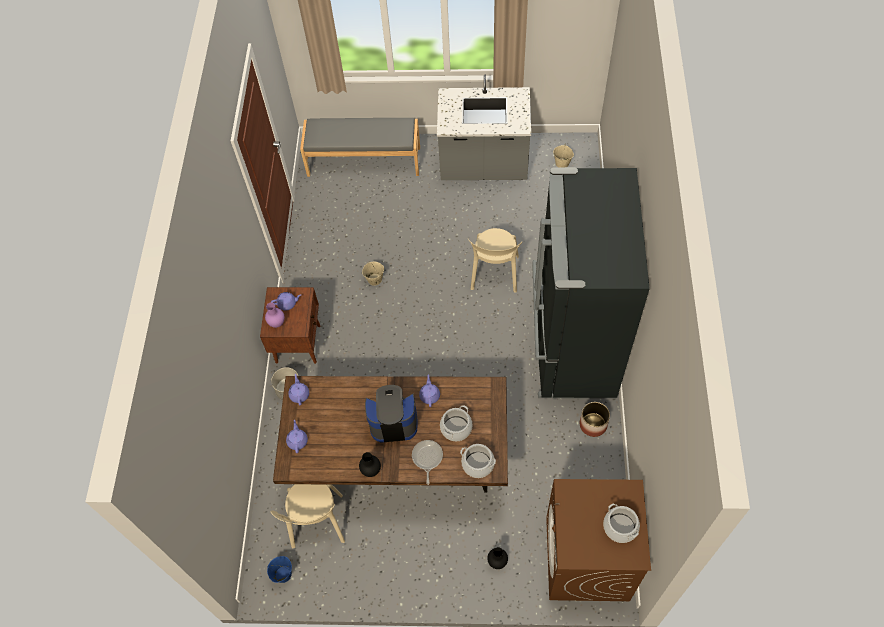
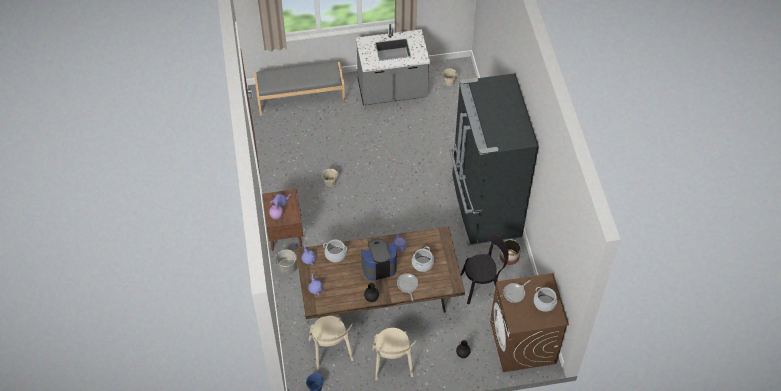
camera: 15 degrees left, 5 degrees down
(478, 464) = (442, 283): cooking pot -> cooking pot (335, 254)
(494, 275) = (418, 167): beige chair -> beige chair (392, 364)
(547, 462) = (483, 286): none -> black chair
(578, 503) = (515, 293): none -> frying pan

